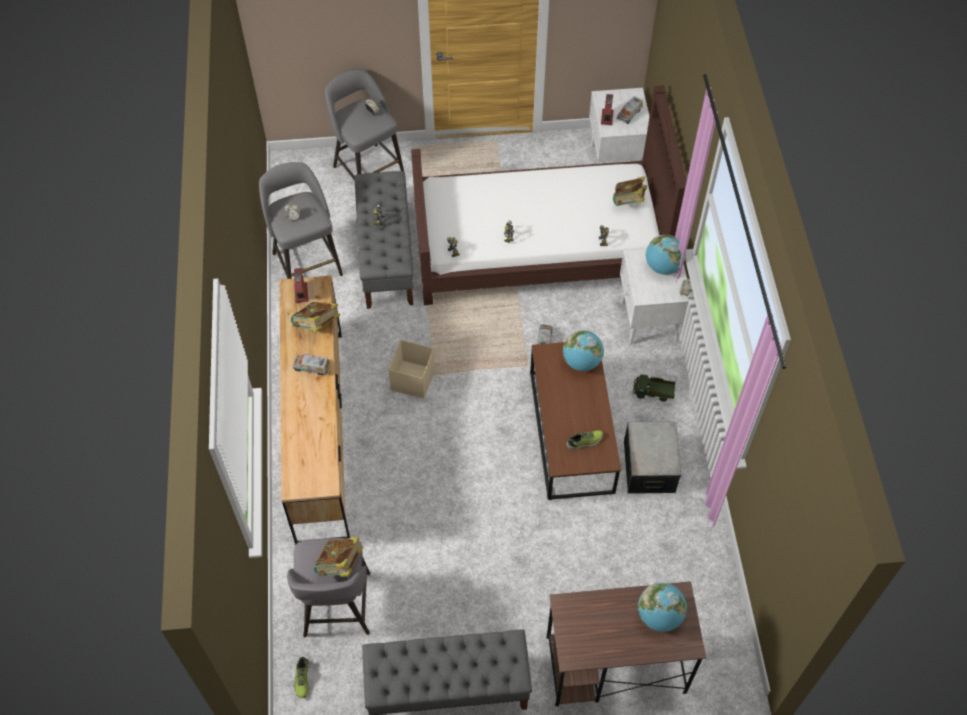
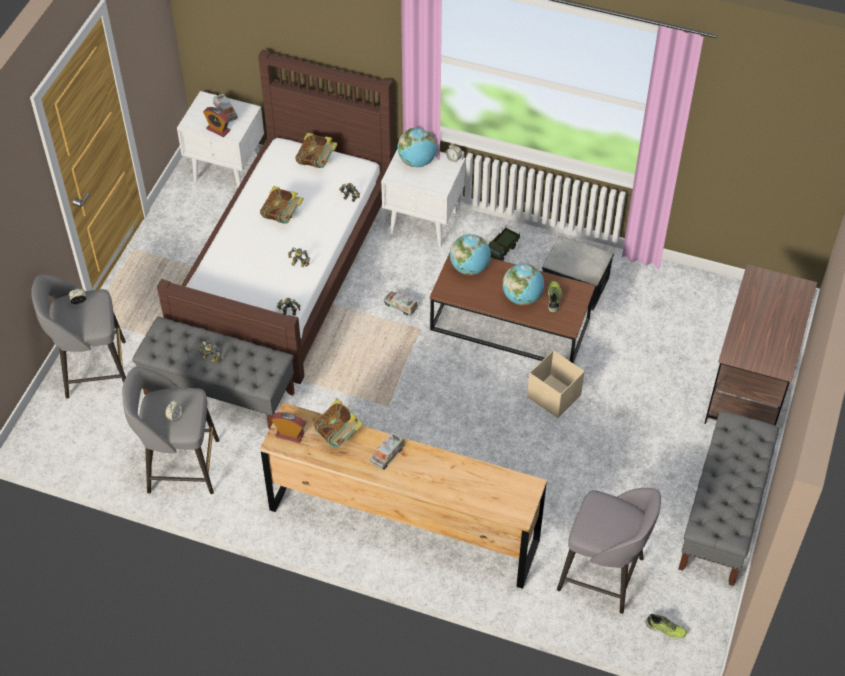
camera: 65 degrees left, 5 degrees down
(340, 565) = (613, 511): book -> book (282, 216)
(412, 380) = (384, 425): beige storage box -> beige storage box (554, 397)
(659, 616) = (769, 296): globe -> globe (522, 297)

